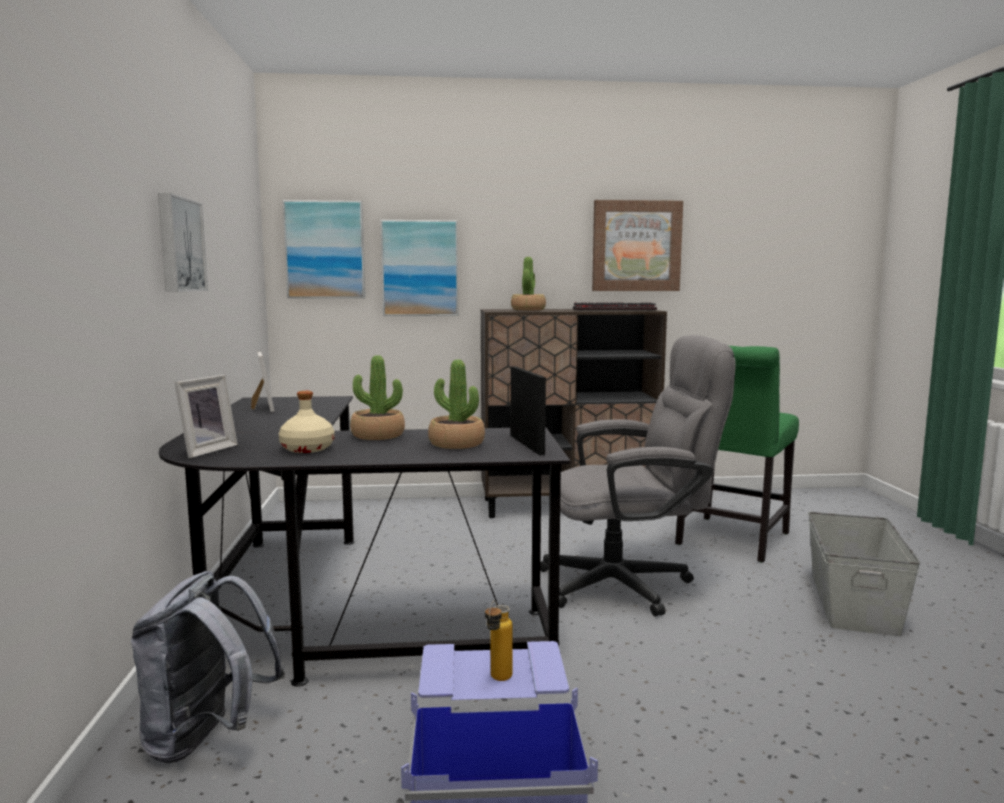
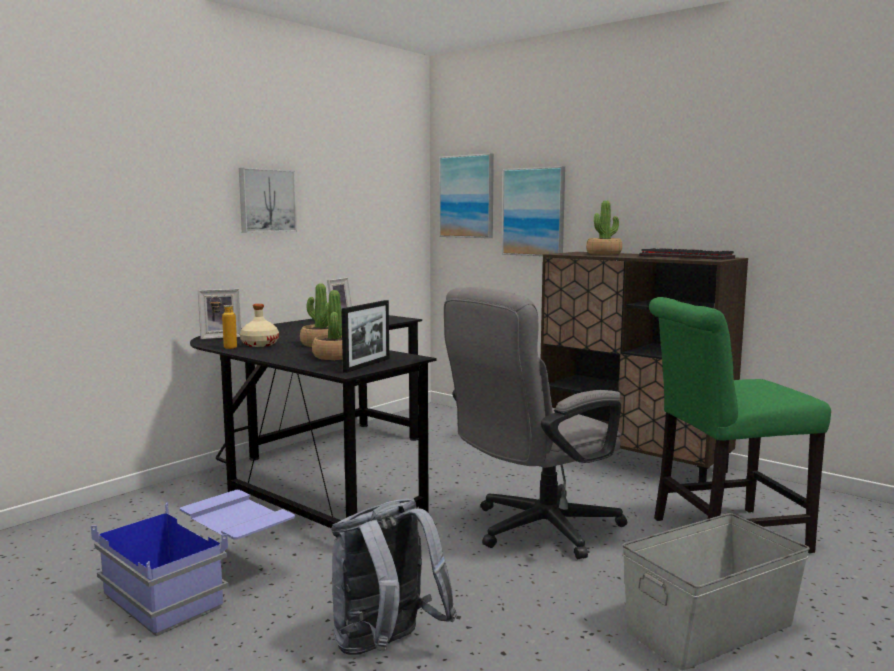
camera: 45 degrees right, 0 degrees up
(207, 738) = (155, 508): grey backpack -> grey backpack (386, 647)
(497, 680) = (228, 520): bottle -> bottle (224, 348)
(630, 584) = (534, 530): grey office chair -> grey office chair turned 105 degrees clockwise
(636, 246) = (743, 185): picture -> none

